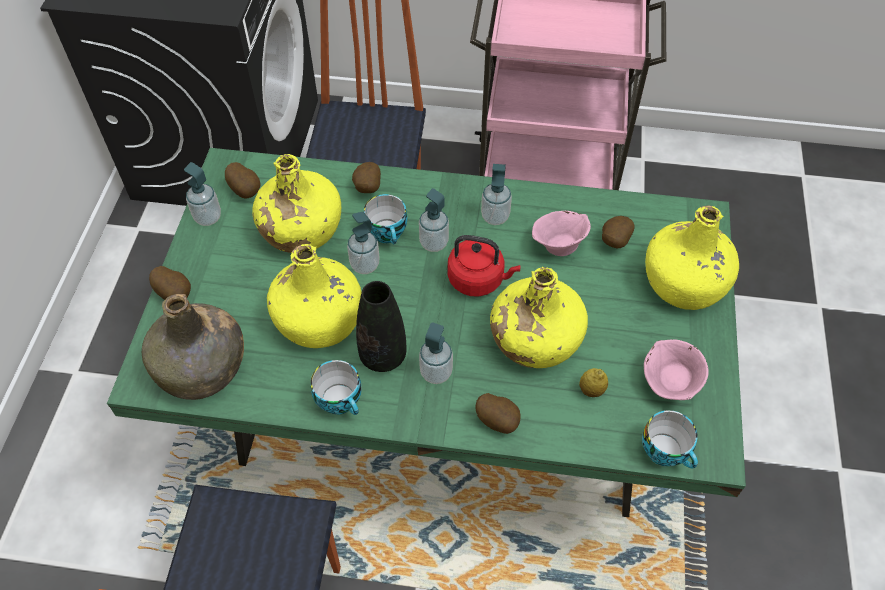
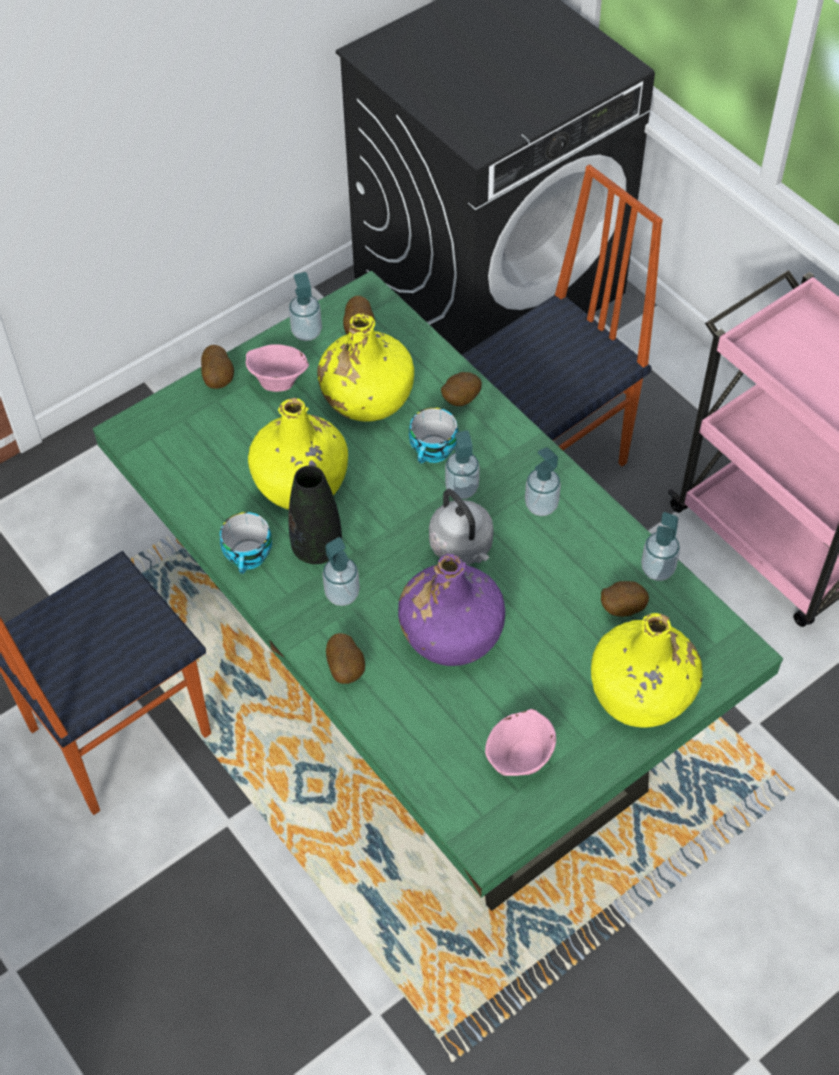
camera: 45 degrees right, 0 degrees up
(202, 367) = (180, 453): green bottle -> none
(365, 265) = (385, 464): soap dispenser -> soap dispenser (657, 569)
(478, 279) = (463, 548): red kettle -> grey kettle
(535, 338) = (451, 632): yellow bottle -> purple bottle
(558, 245) = (566, 572): pink bowl -> pink bowl (277, 381)
(591, 390) = (448, 709): lemon -> none
(666, 451) = (450, 805): cup -> none

